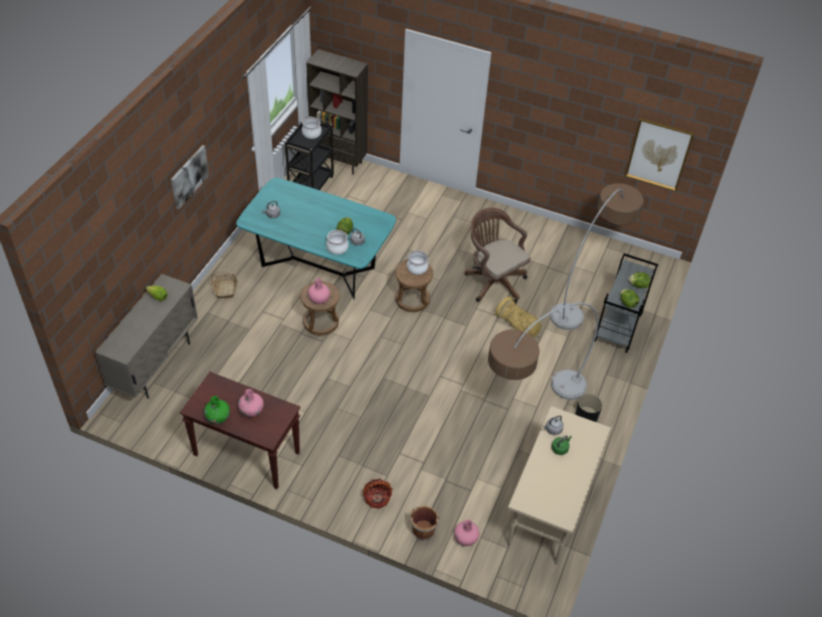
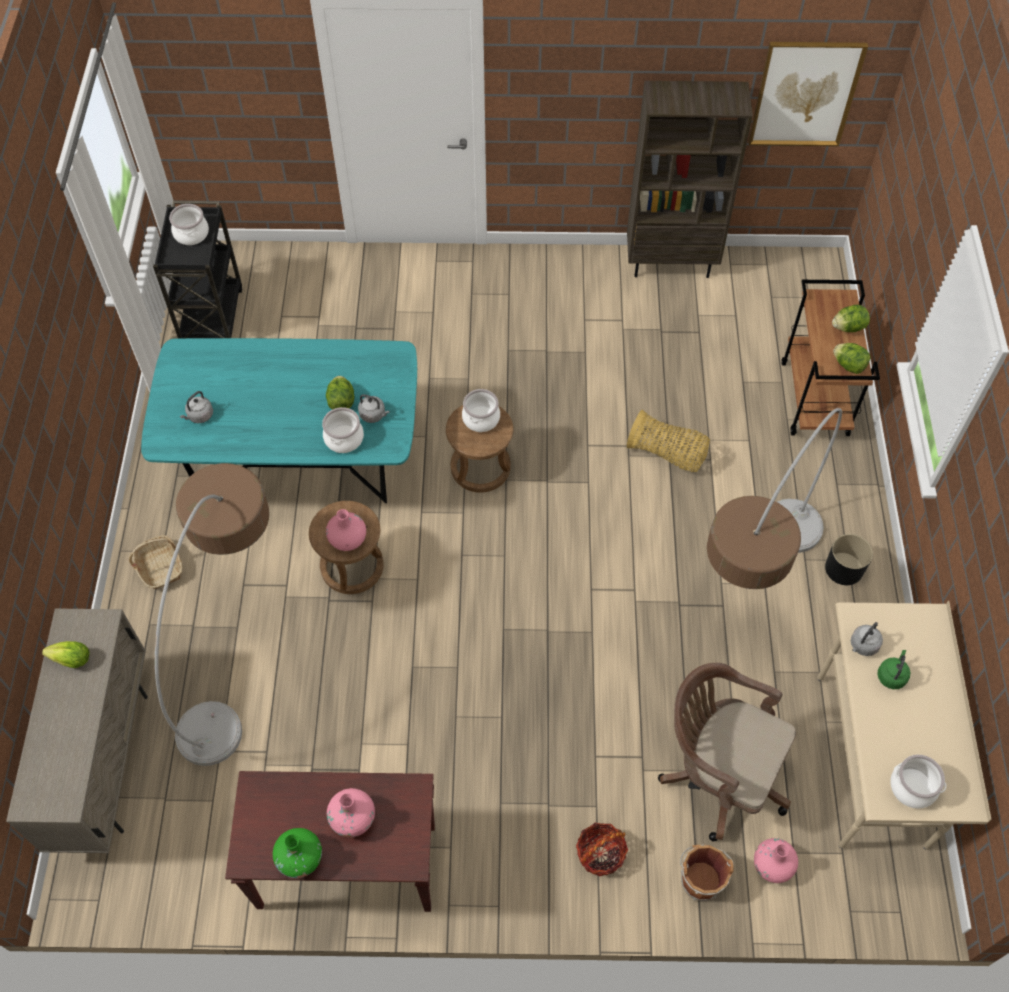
camera: 20 degrees left, 10 degrees up
(189, 176) = (36, 416): picture -> none
(339, 162) = (240, 259): brown bookcase -> brown bookcase (671, 263)
(493, 281) = (591, 387): brown office chair -> brown office chair (718, 774)
(540, 501) = (912, 787): none -> cooking pot
(587, 290) = (739, 349): floor lamp -> floor lamp (237, 653)
(618, 328) = (815, 399): grey cart -> brown cart

